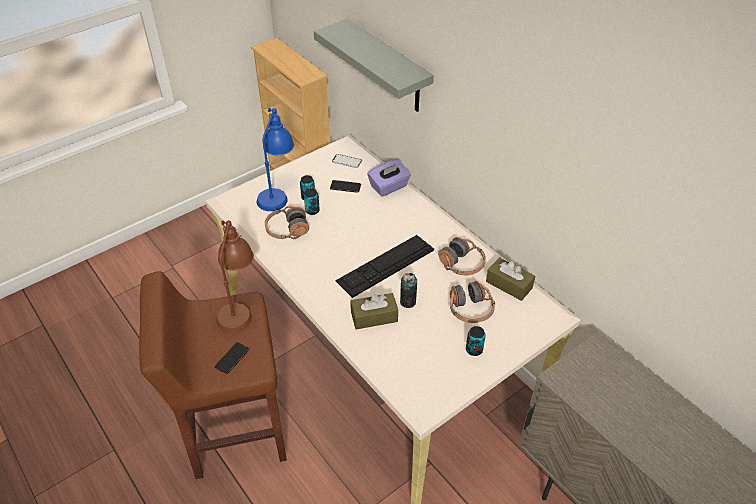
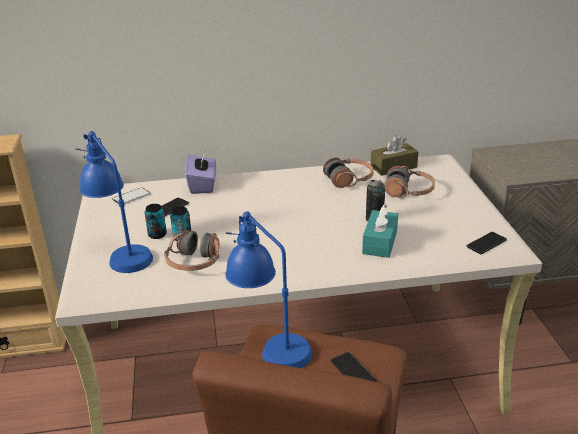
camera: 60 degrees left, 15 degrees down
(238, 306) = (269, 345): brown table lamp -> blue table lamp
(374, 317) = (380, 242): brown tissue box -> turquoise tissue box
(385, 265) = (313, 217): keyboard -> none
(388, 67) = (135, 57): grey shelf -> none
(416, 386) = (486, 243): none -> phone
(474, 350) = (459, 203): can -> none

